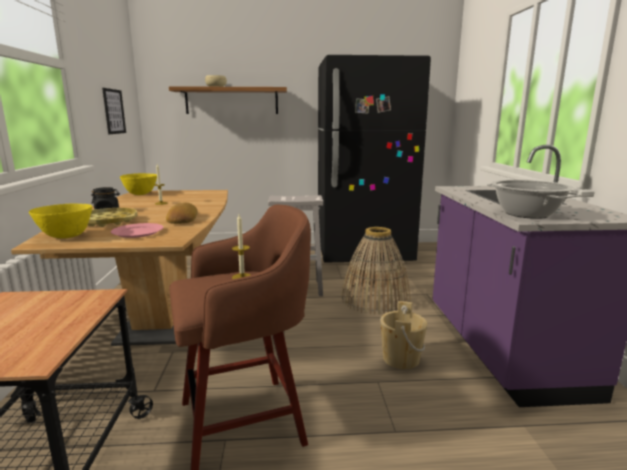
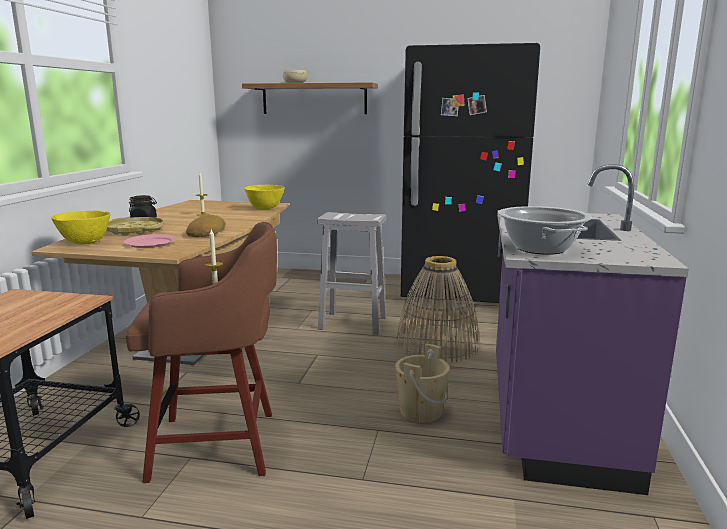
camera: 15 degrees right, 0 degrees up
(114, 111) = (177, 113): picture -> none
(140, 194) = (193, 204): yellow bowl -> yellow bowl (265, 209)

